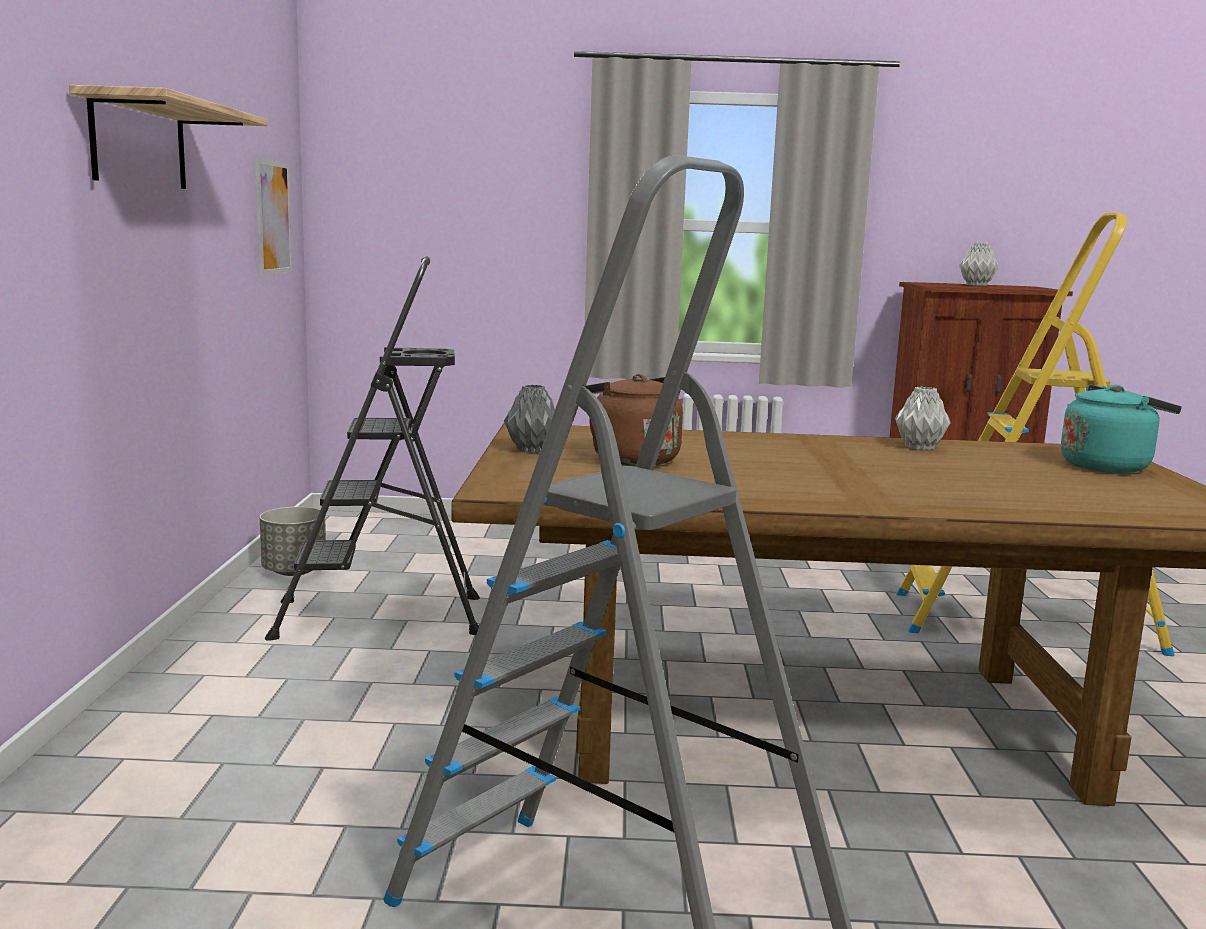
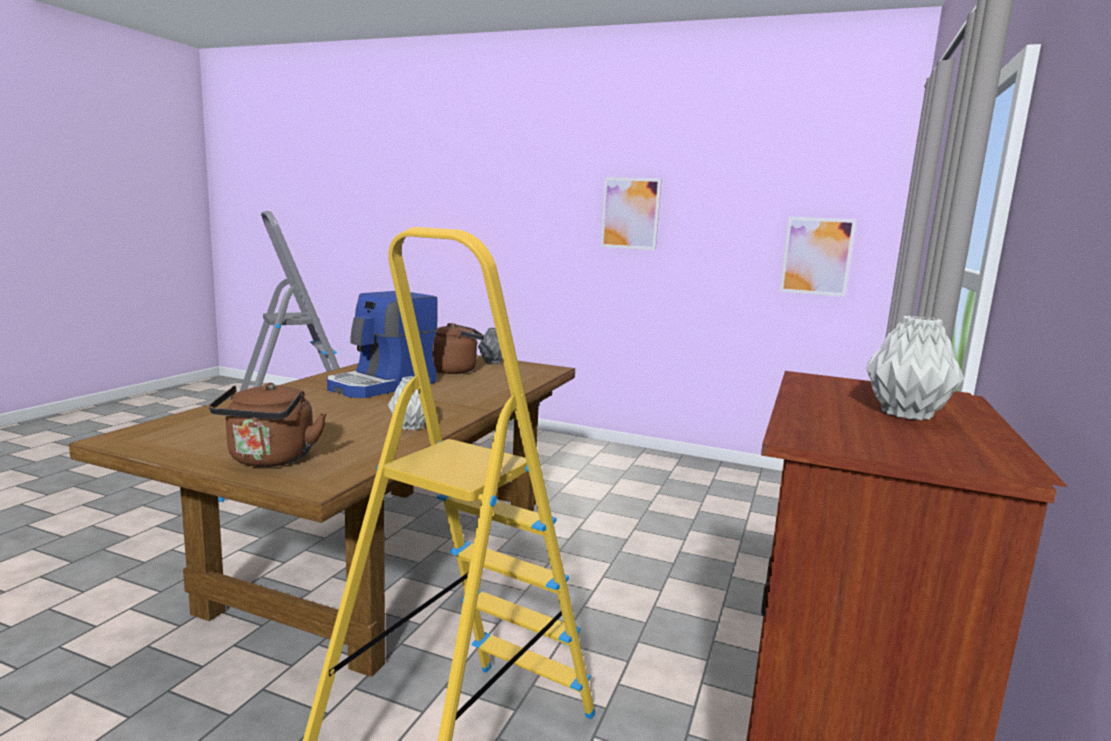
camera: 110 degrees right, 0 degrees up
(139, 144) = (630, 213): shelf -> picture
(294, 571) = (709, 468): grey planter -> none
(382, 617) = (622, 480): step ladder -> none
(795, 475) = (383, 385): none -> coffee machine
(1108, 466) = (270, 460): turquoise kettle -> brown kettle

